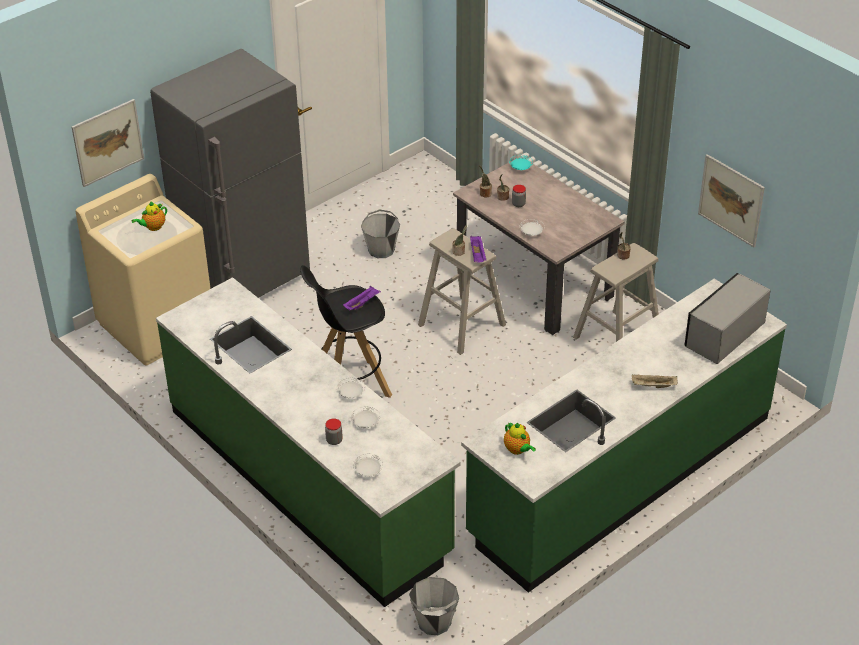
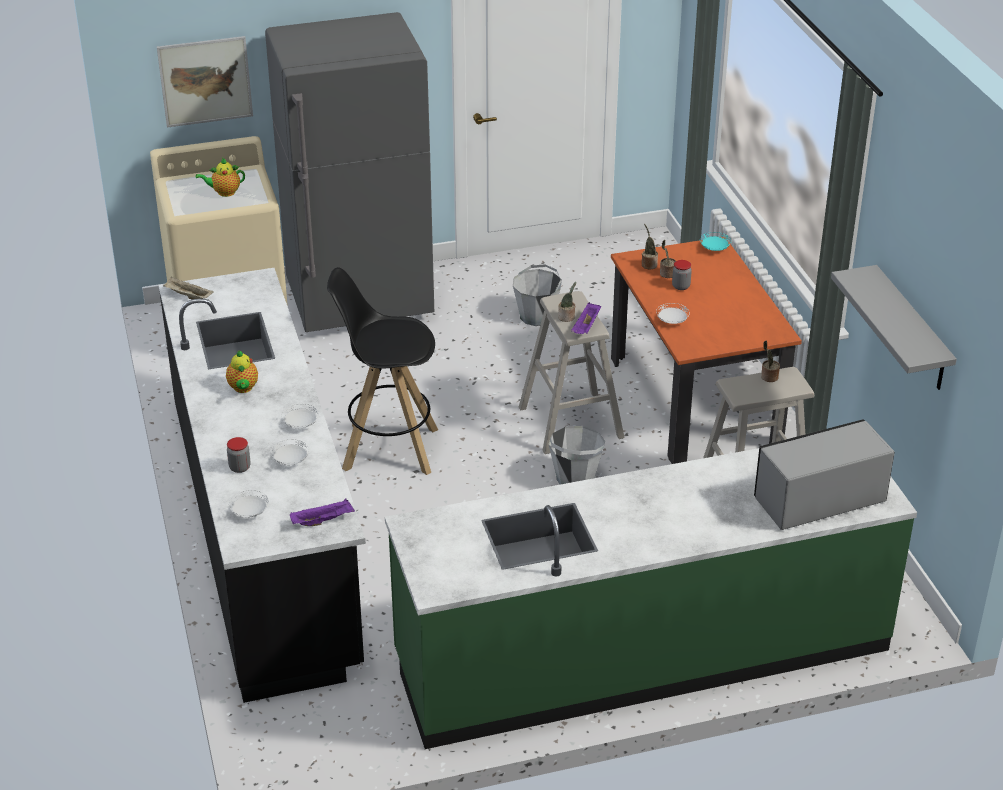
camera: 25 degrees right, 5 degrees down
(308, 480) = (266, 534): green counter -> black counter
(362, 303) = (407, 339): purple tray -> purple tray (323, 520)
(434, 622) = (287, 741): grey bucket -> grey bucket (575, 478)
(517, 450) = (444, 547): teapot -> teapot (243, 388)
(534, 282) = (694, 402): beige dining table -> orange dining table
(653, 386) = (676, 530): beige tray -> beige tray (188, 296)
(731, 200) = (911, 330): picture -> grey shelf

